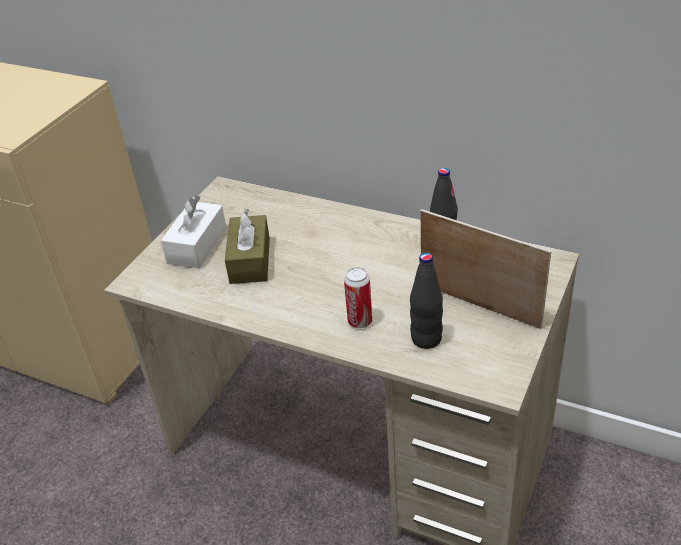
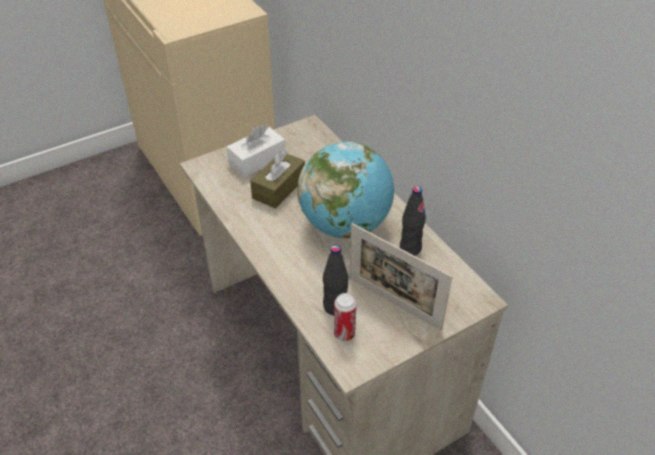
camera: 30 degrees right, 5 degrees up
(357, 261) = (345, 225): none -> globe
(360, 321) = (305, 270): can -> can (344, 333)
(479, 305) = (394, 303): picture frame -> picture frame turned 150 degrees clockwise

